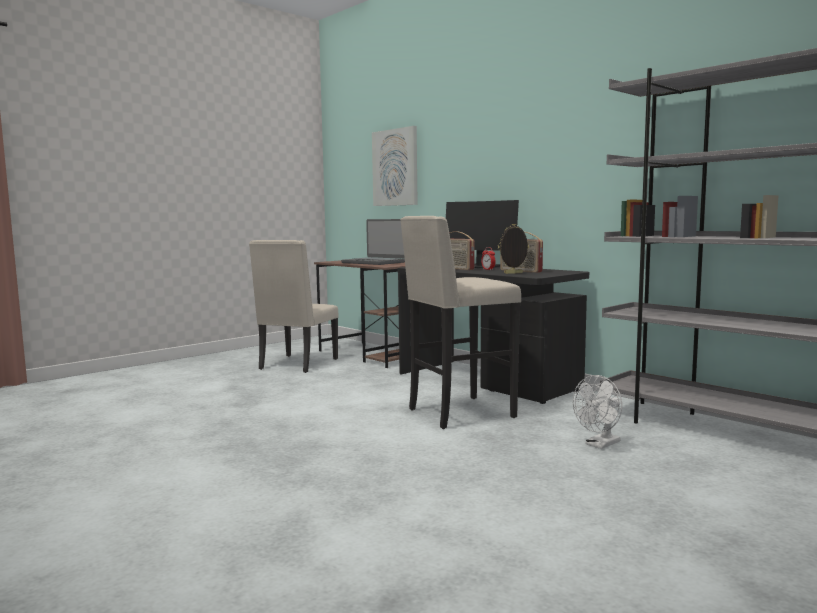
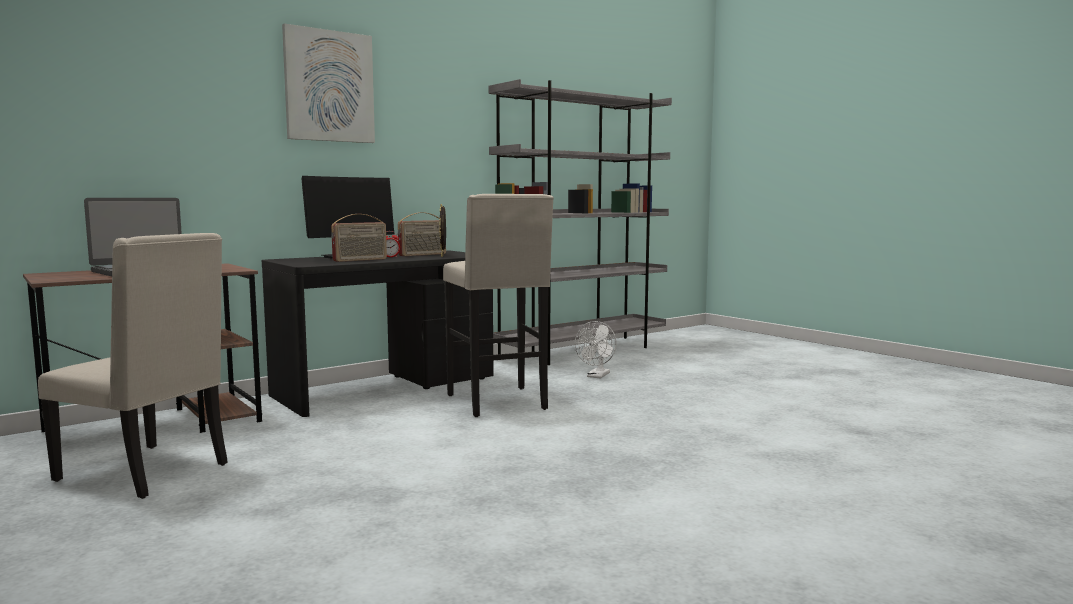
camera: 85 degrees left, 0 degrees up
(395, 167) = (118, 111): picture -> picture (329, 86)
(599, 445) = (597, 376): white fan -> white fan turned 60 degrees clockwise

